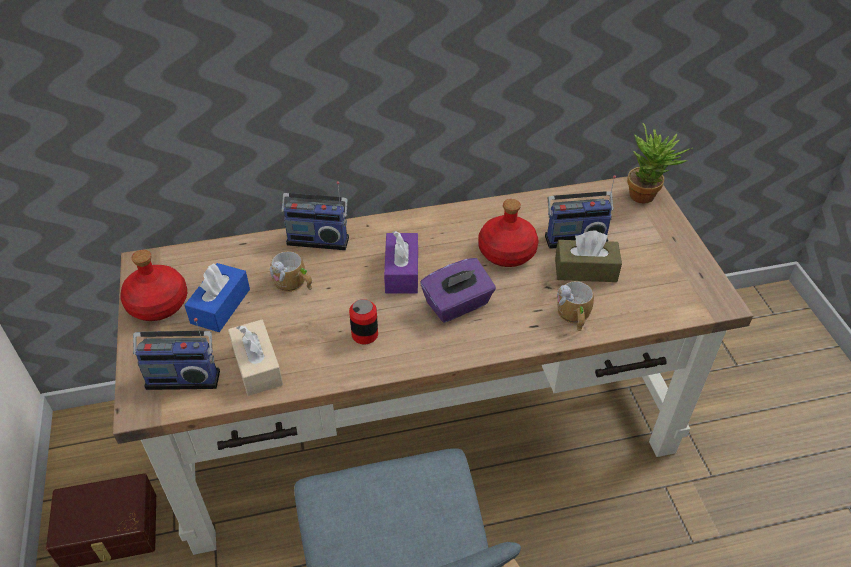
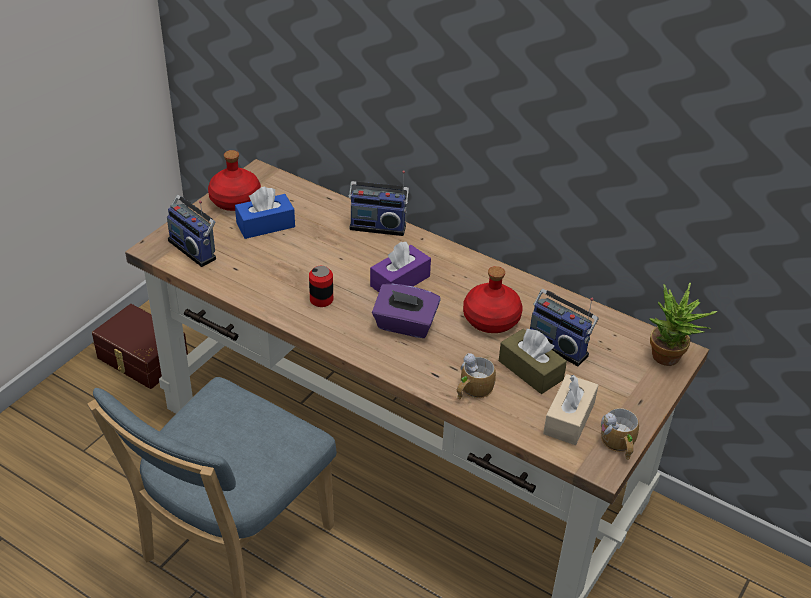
camera: 45 degrees right, 5 degrees down
(257, 366) = (238, 271): beige tissue box -> beige tissue box (569, 418)
(294, 284) = (324, 242): mug -> mug (618, 445)
(318, 239) = (378, 226): radio -> radio turned 45 degrees counterclockwise

